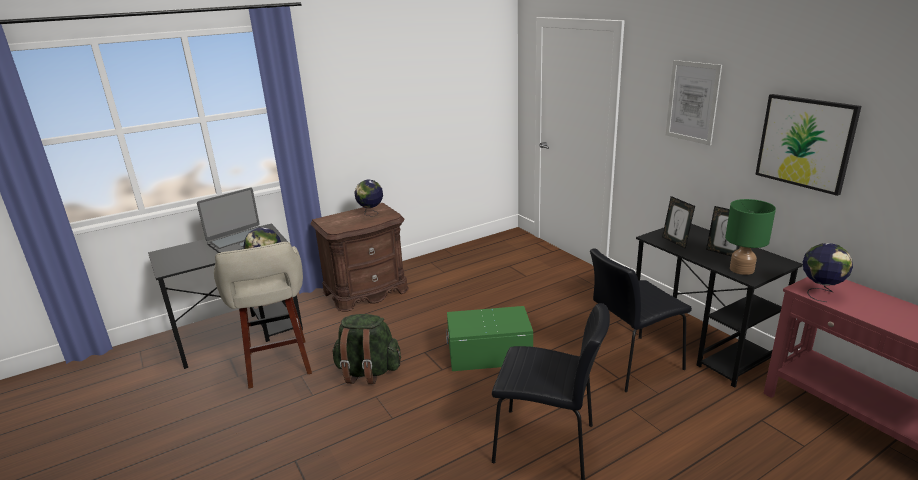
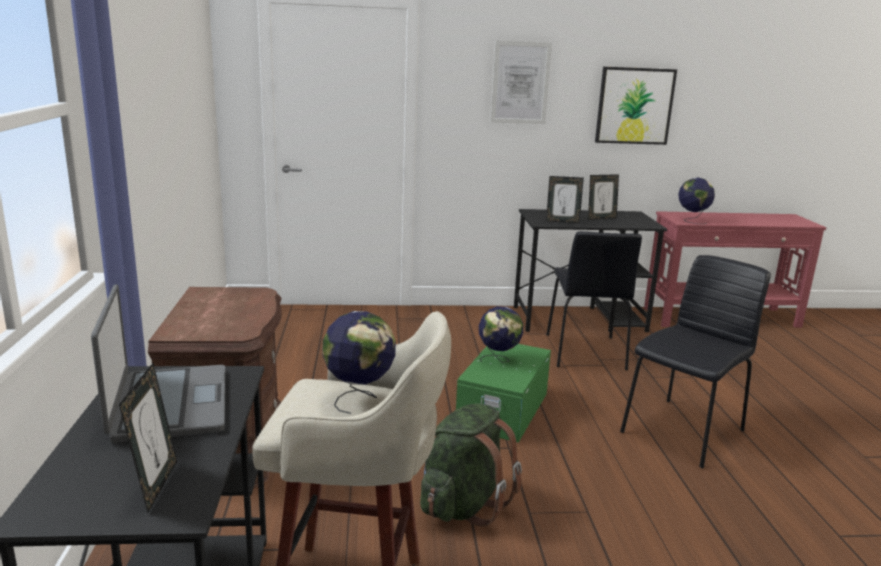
camera: 65 degrees left, 5 degrees down
(182, 261) = (156, 486): none -> picture frame
(371, 214) = (225, 301): globe -> globe (498, 360)
(741, 269) = (636, 223): green table lamp -> none

